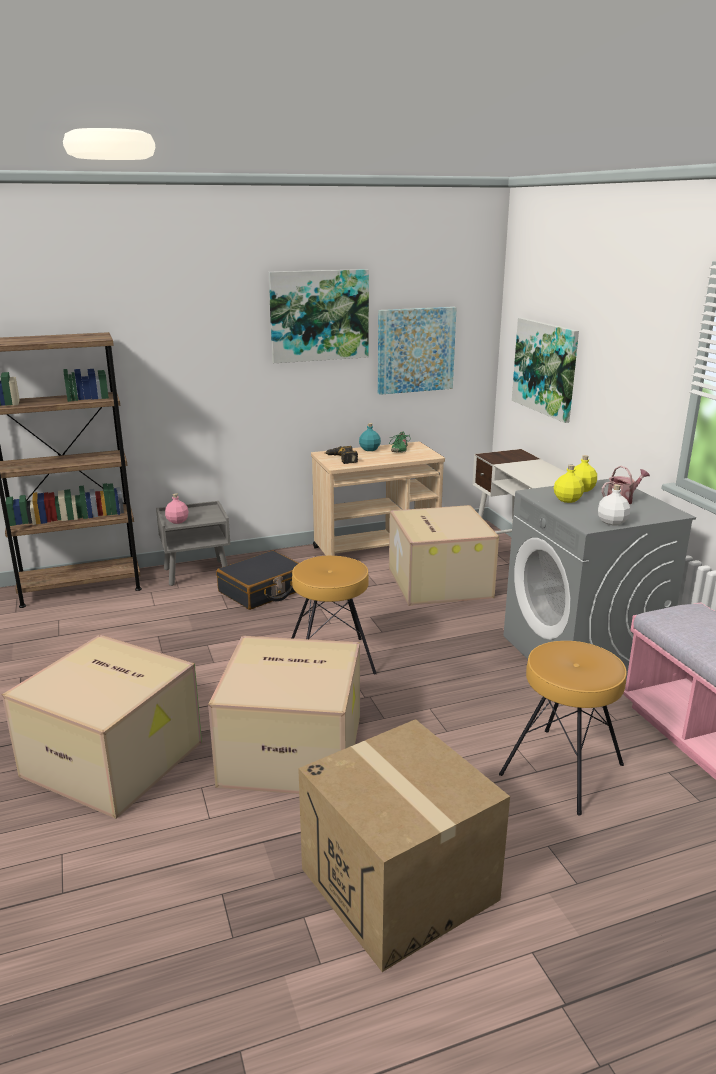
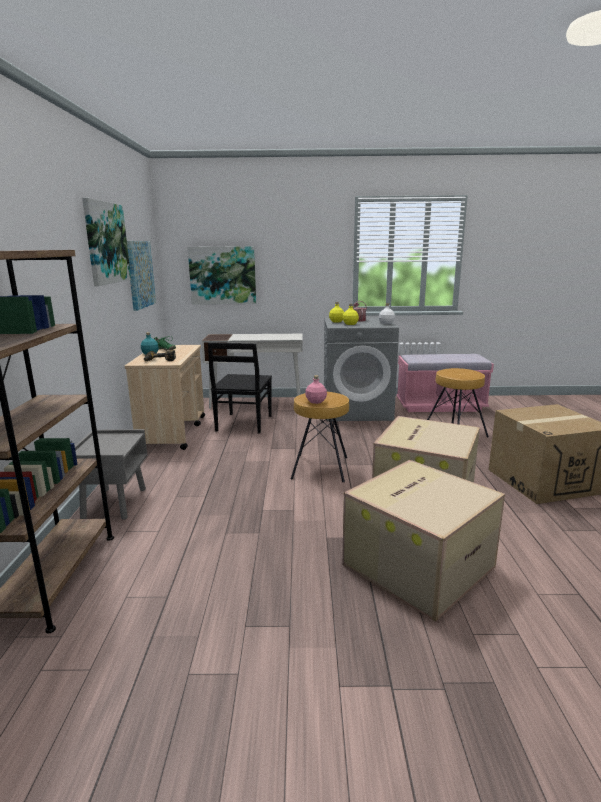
camera: 70 degrees left, 5 degrees down
(177, 521) = (113, 450): pink bottle -> pink bottle (316, 401)
(262, 591) = (190, 478): black suitcase -> none
(437, 582) = (243, 424): cardboard box -> black chair

